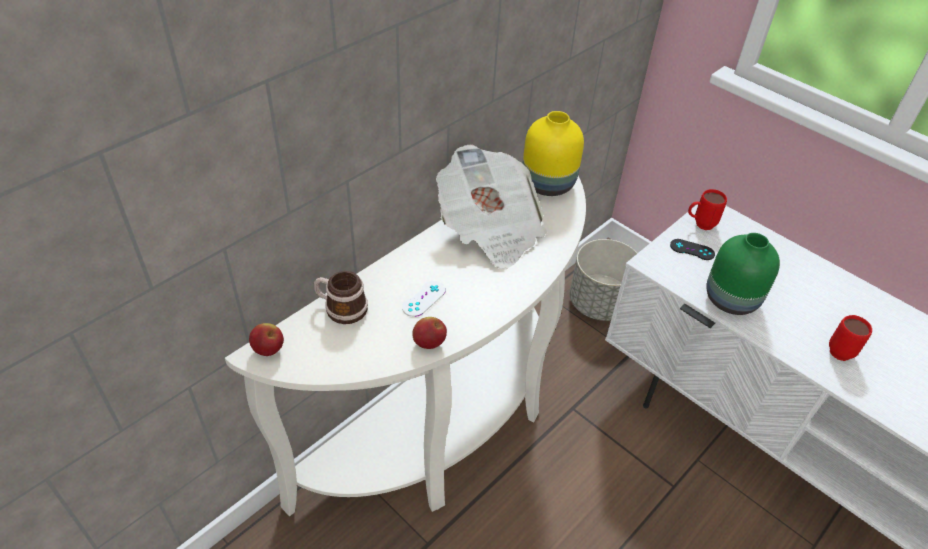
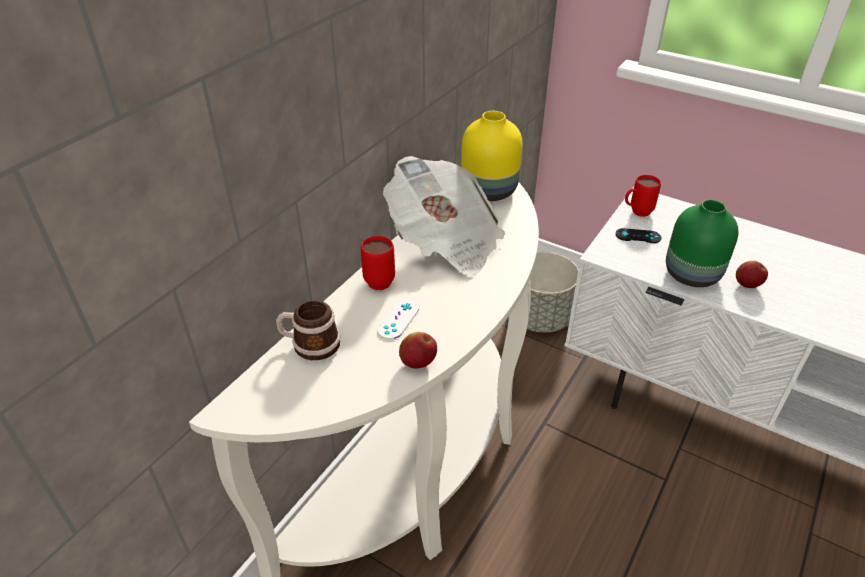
camera: 10 degrees left, 5 degrees down
(268, 350) = (239, 403): apple -> apple (747, 285)
(840, 349) = (809, 301): red mug -> red mug (381, 279)

